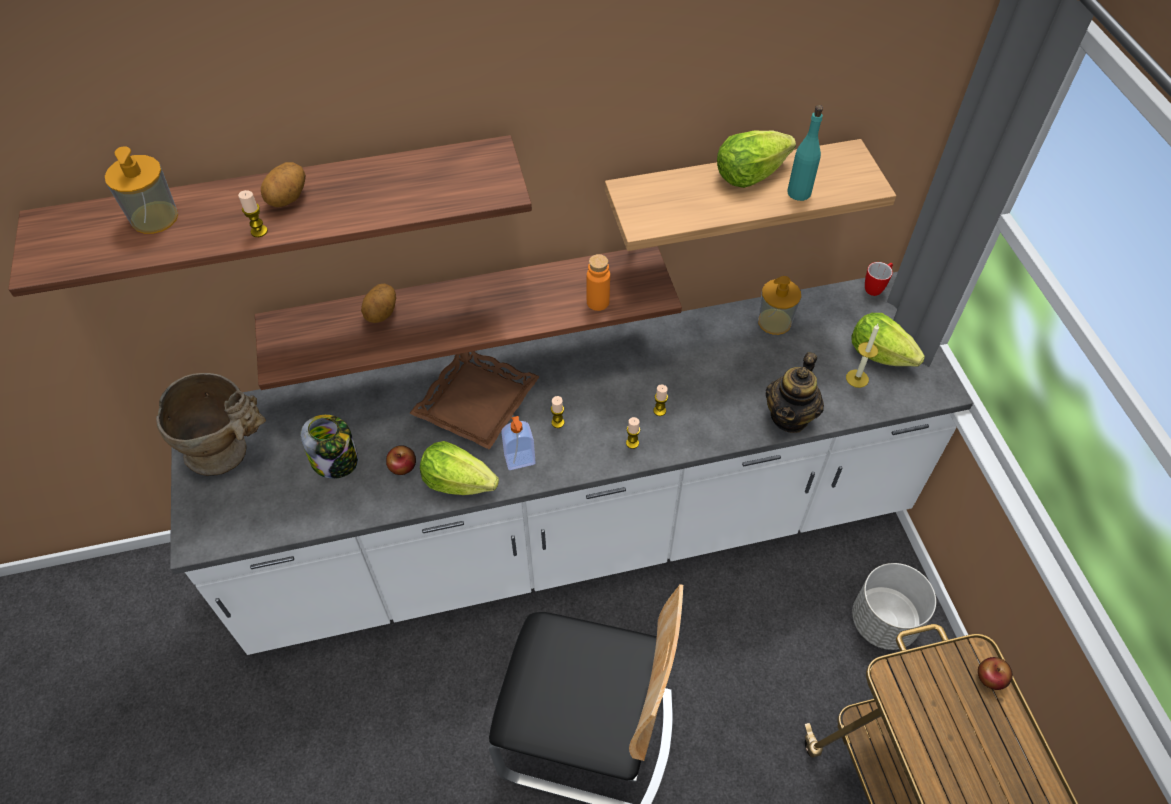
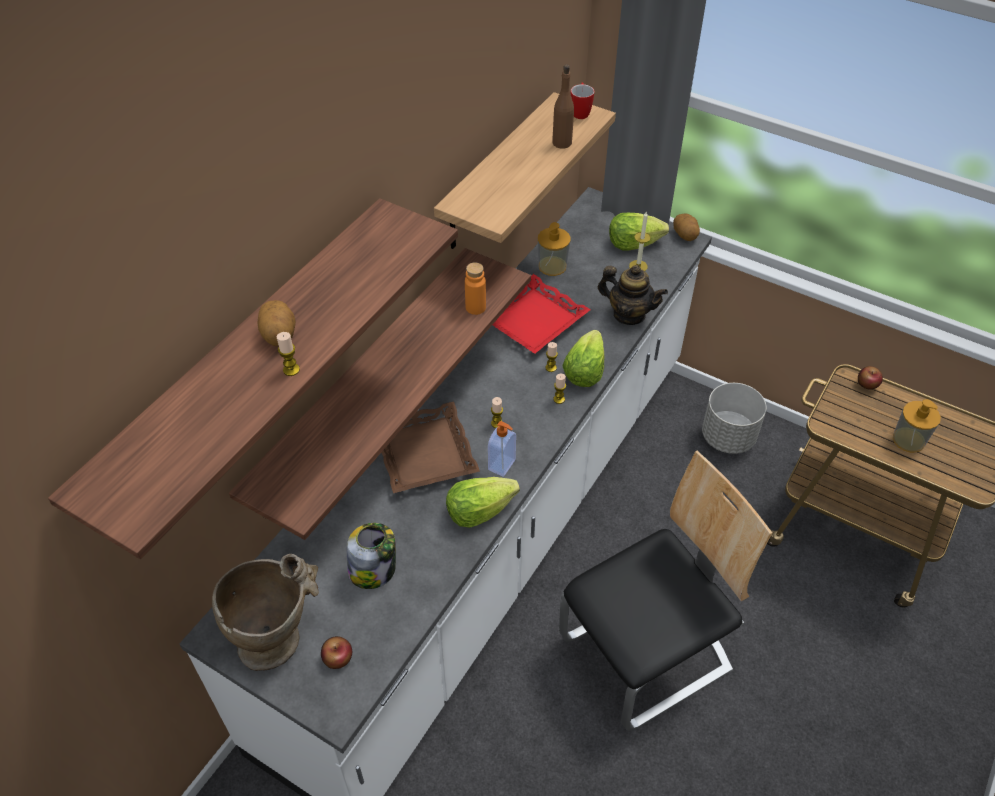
camera: 45 degrees left, 5 degrees down
(154, 217) = (187, 418): soap dispenser -> soap dispenser (908, 440)
(382, 313) = (333, 419): potato -> potato (685, 236)
(403, 466) = (427, 533): apple -> apple (338, 658)
(697, 359) = (534, 320): none -> red tray
(749, 174) = (519, 150): lettuce -> lettuce (584, 372)
(790, 416) = (629, 314): teapot -> teapot turned 45 degrees counterclockwise
(799, 192) = (562, 142): turquoise bottle -> brown bottle
(876, 287) = (585, 207): mug -> mug (580, 112)

